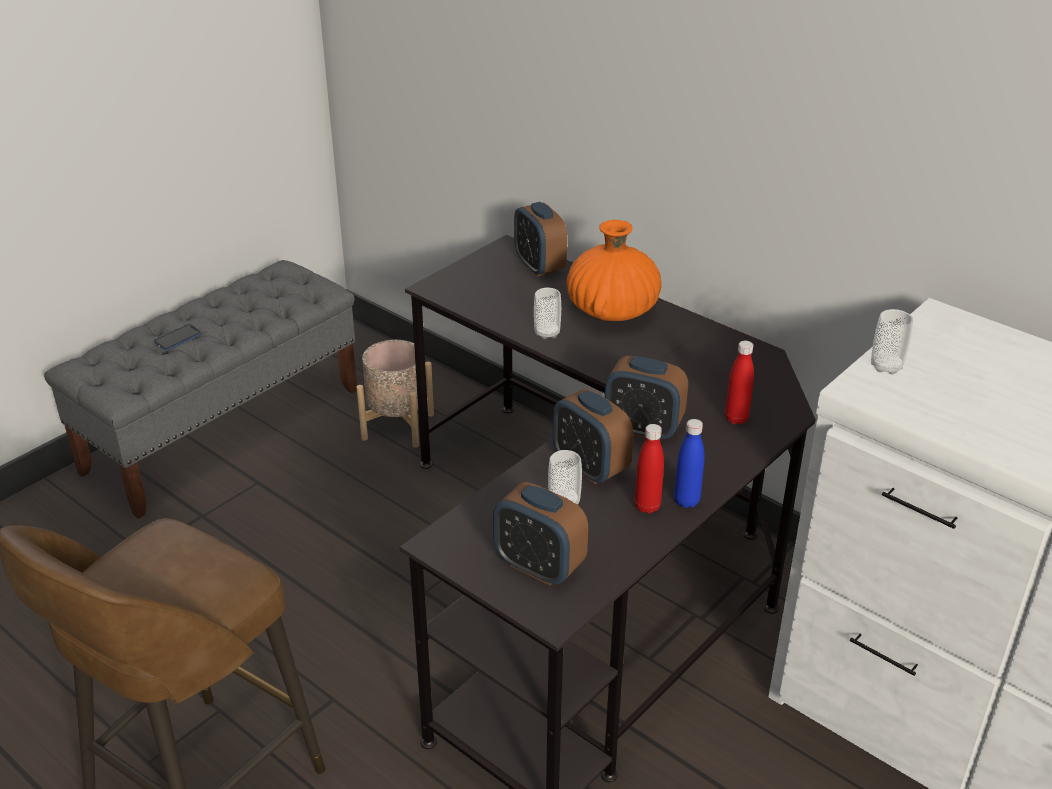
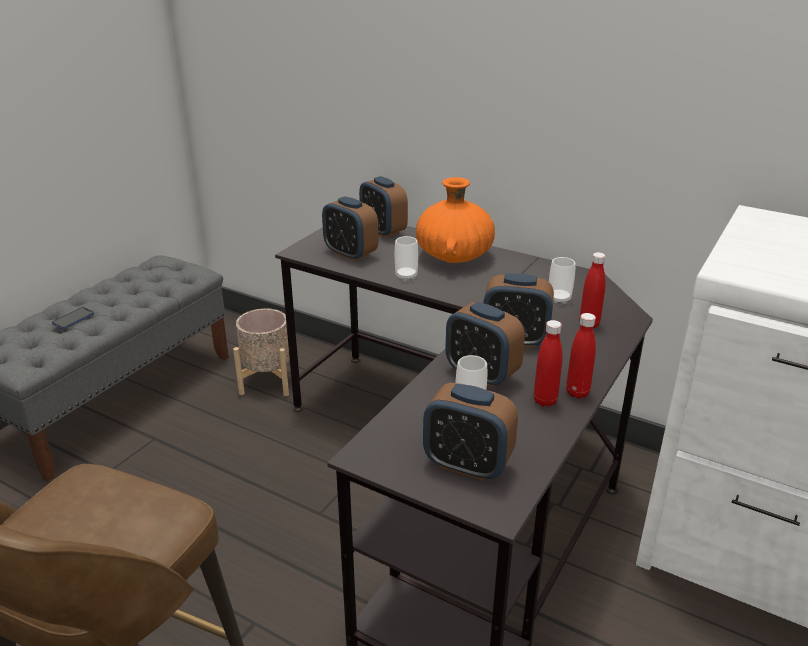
camera: 10 degrees left, 5 degrees down
(491, 296) = (350, 254): none -> alarm clock
(686, 501) = (577, 393): blue bottle -> red bottle
(886, 366) = (740, 252): cup -> cup (559, 299)

